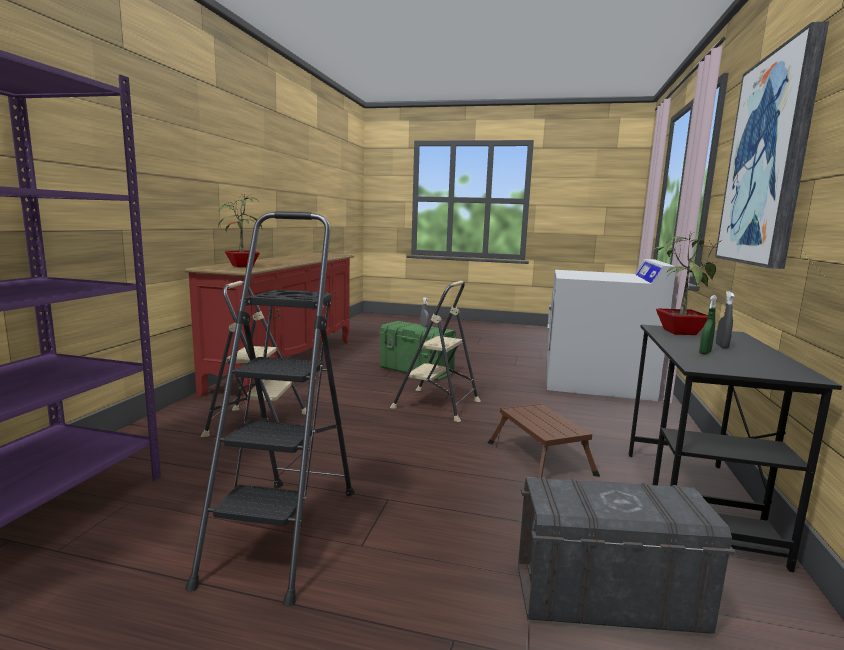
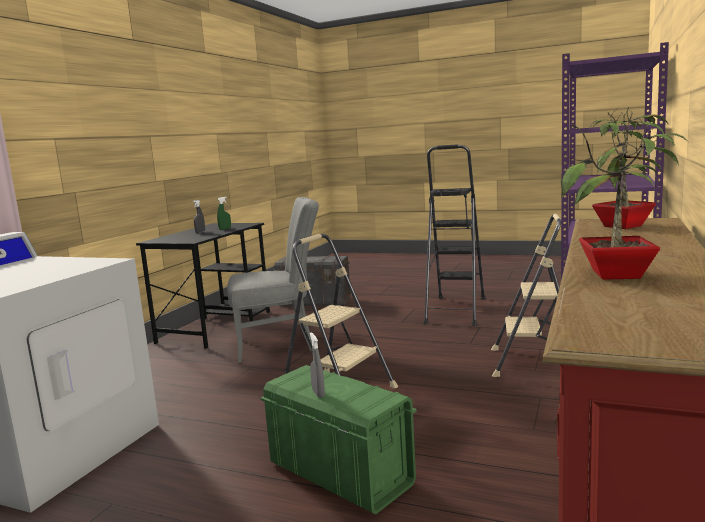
camera: 170 degrees left, 0 degrees up
(539, 458) = (281, 344): brown step ladder -> grey chair
(678, 332) = (190, 239): potted plant -> potted plant (617, 276)
(768, 161) = (99, 117): picture -> none

